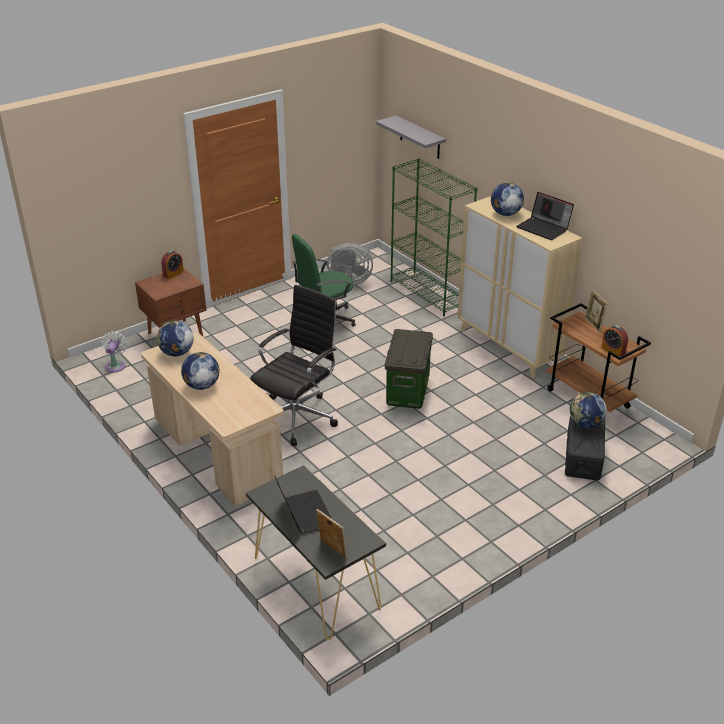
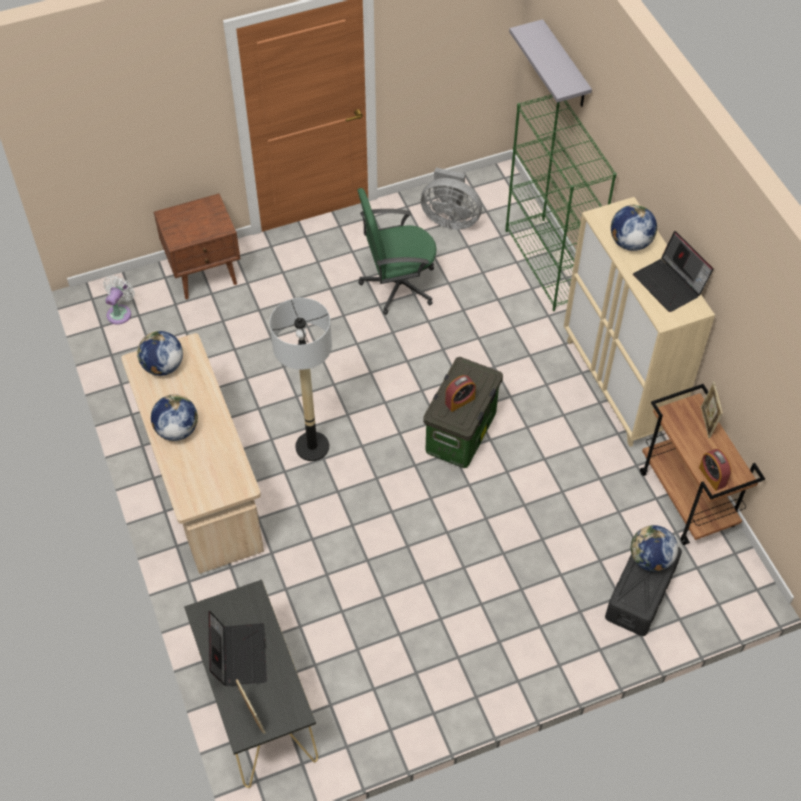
camera: 15 degrees right, 20 degrees up
(173, 273) = (204, 205): alarm clock -> alarm clock (459, 401)
(297, 416) = (312, 447): black office chair -> floor lamp

